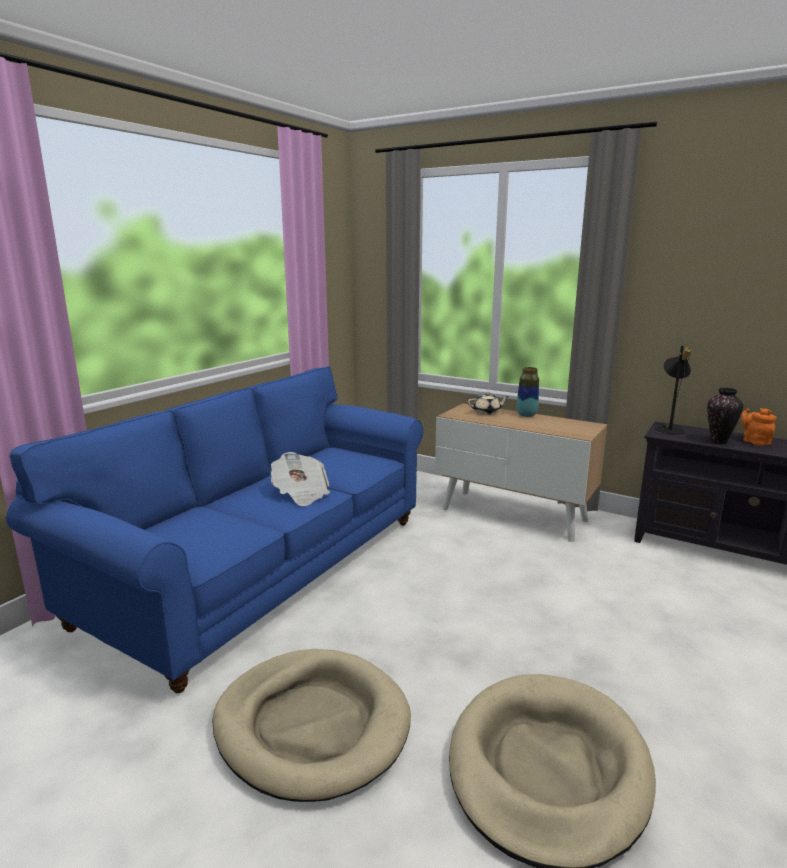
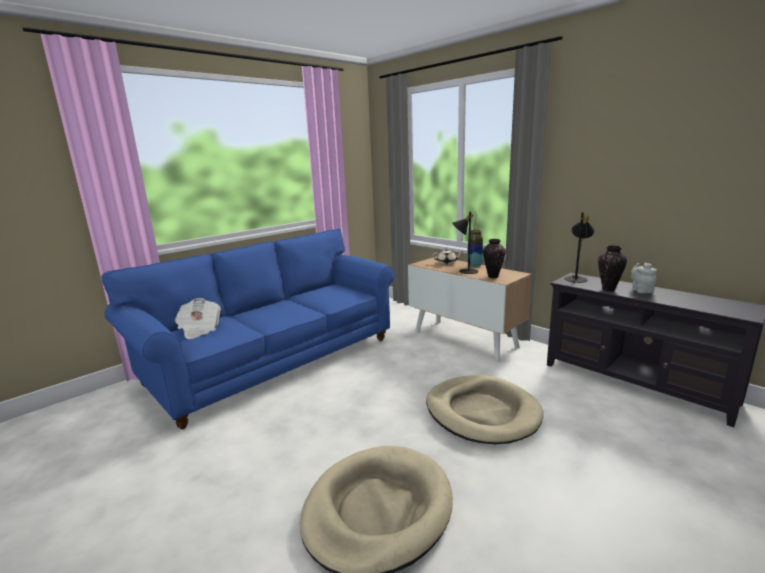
camera: 15 degrees right, 0 degrees up
(301, 494) = (291, 312): newspaper -> newspaper (199, 329)
(312, 725) = (245, 459): beige dog bed -> beige dog bed (482, 412)
(521, 423) = (464, 271): none -> black table lamp
(564, 430) = (493, 276): none -> vase
(754, 441) = (641, 290): orange teapot -> grey teapot

